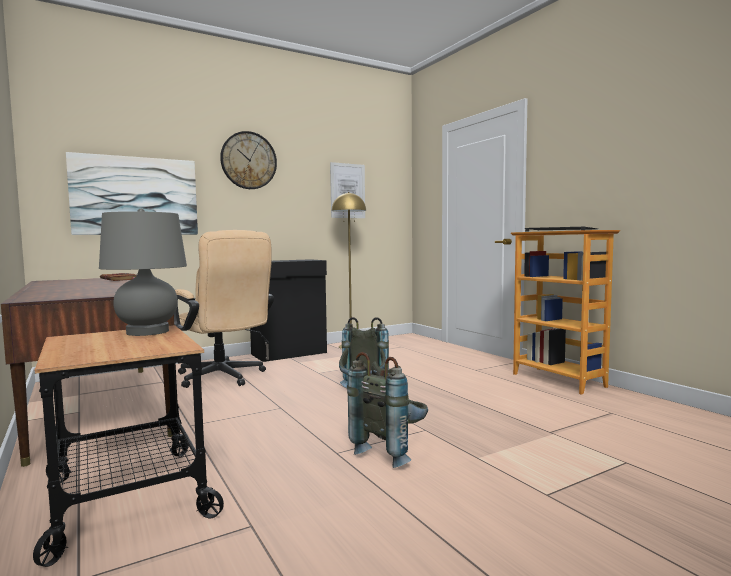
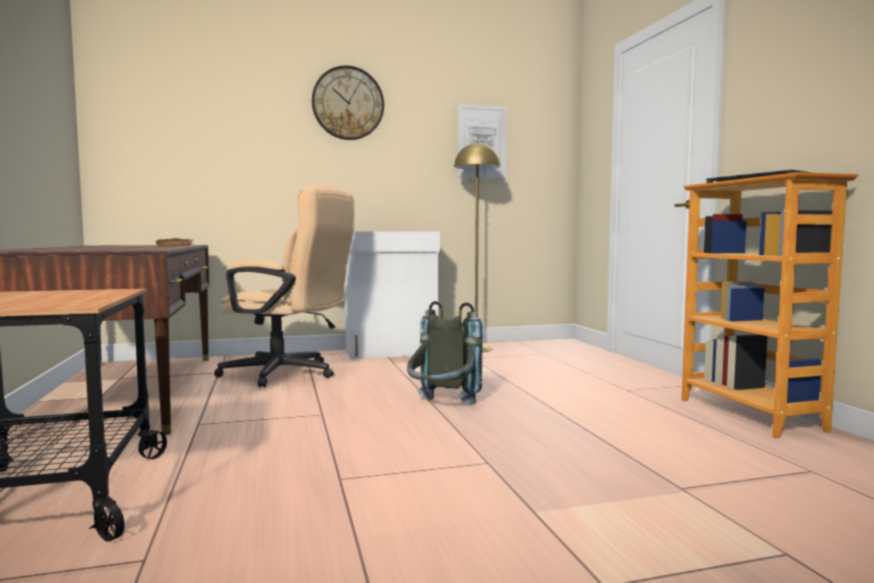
camera: 15 degrees right, 0 degrees up
(135, 196) = (208, 148): picture -> none
(147, 332) = (95, 292): grey table lamp -> none
(224, 378) = (289, 374): beige office chair -> beige office chair turned 45 degrees counterclockwise
(290, 353) = (392, 352): black cabinet -> white cabinet
(392, 451) = (416, 486): grey backpack -> none

